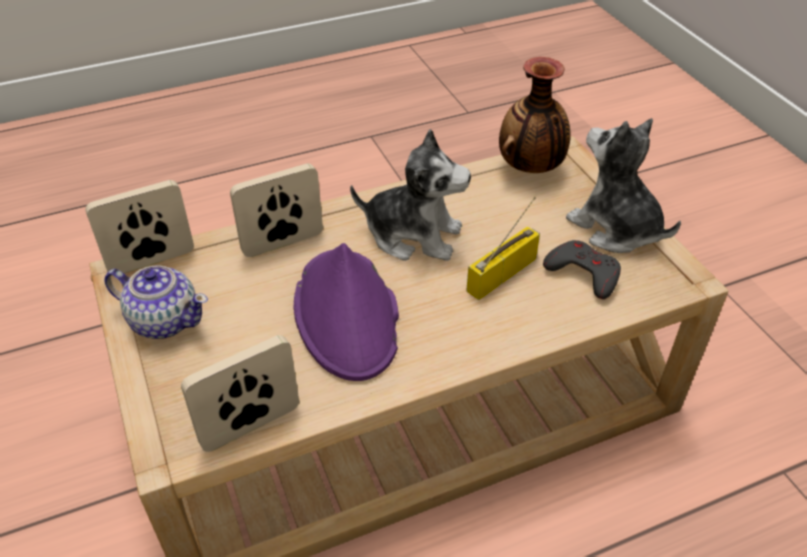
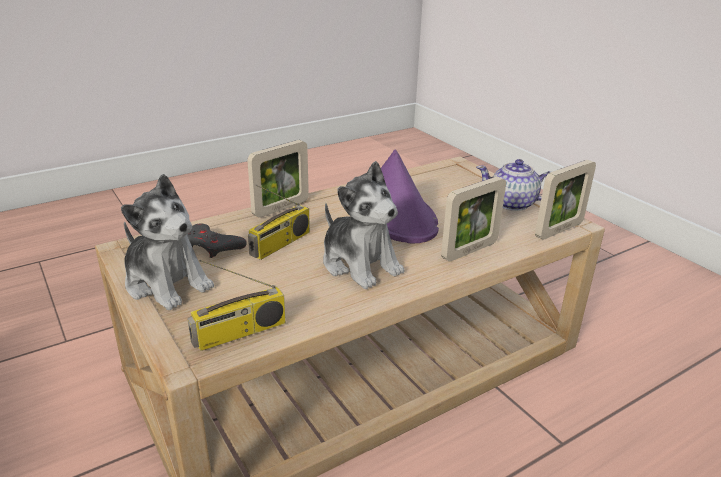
camera: 170 degrees right, 15 degrees down
(251, 426) = (423, 172): picture frame -> picture frame (281, 208)
(413, 235) = (360, 264): plush toy -> plush toy turned 135 degrees counterclockwise
(531, 168) = (239, 333): vase -> radio

